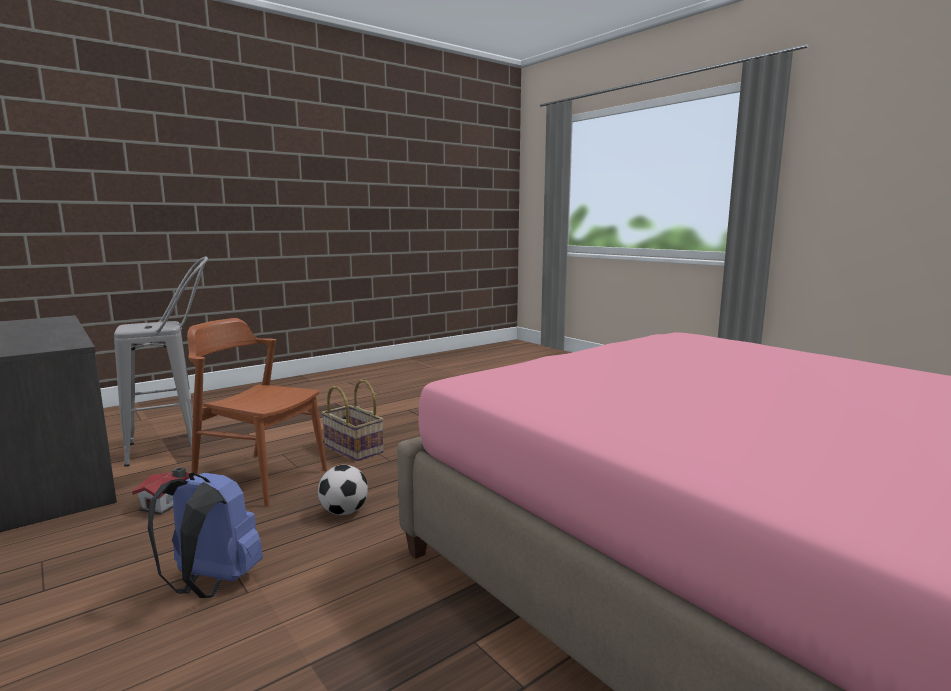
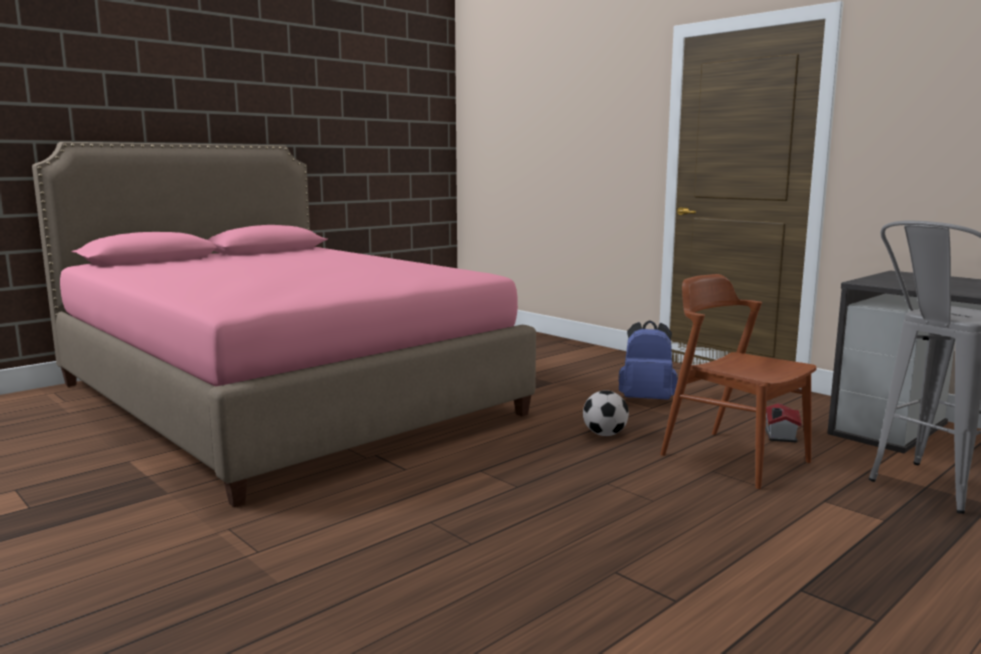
camera: 175 degrees right, 0 degrees up
(260, 478) = (734, 458): brown chair -> brown chair turned 150 degrees counterclockwise
(352, 449) = (677, 498): basket -> none

